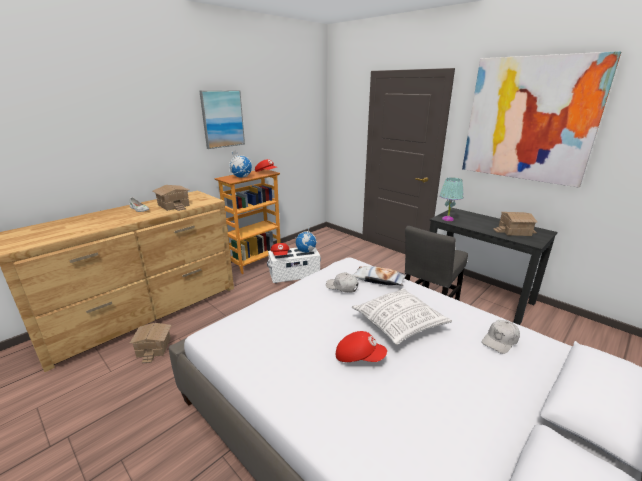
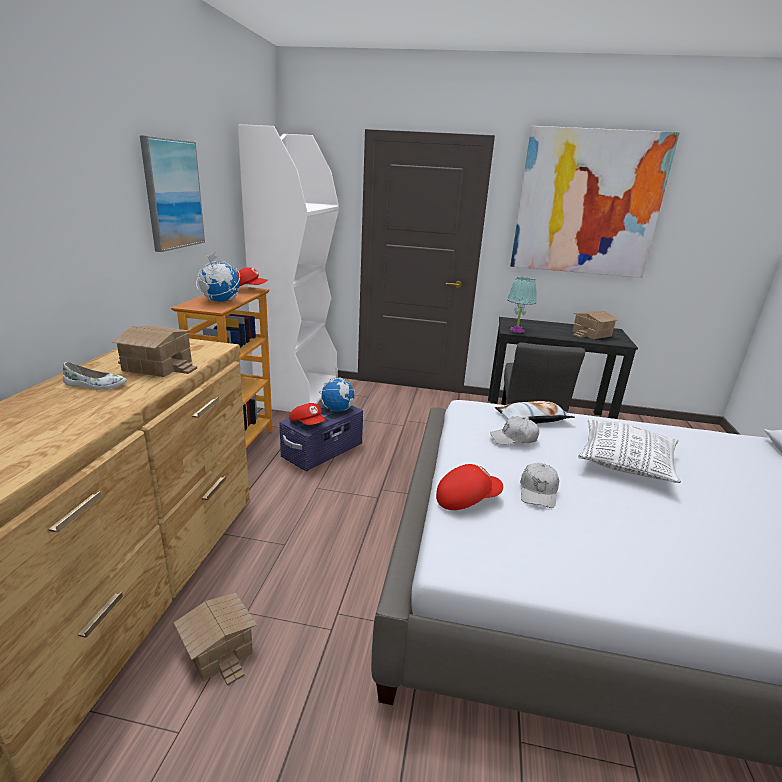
camera: 35 degrees left, 0 degrees up
(294, 275) = (323, 451): white storage box -> purple storage box
(319, 239) = (298, 391): none -> white bookcase
(359, 357) = (648, 513): red cap -> red cap (466, 499)
(500, 341) = (714, 449): white cap -> white cap (538, 492)

